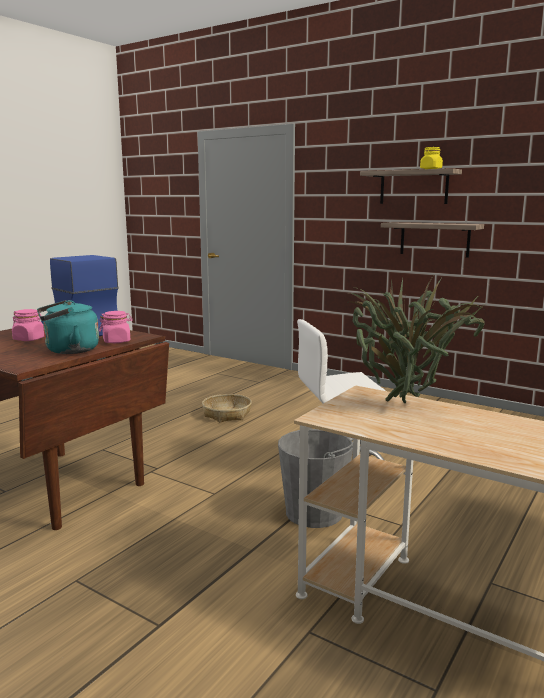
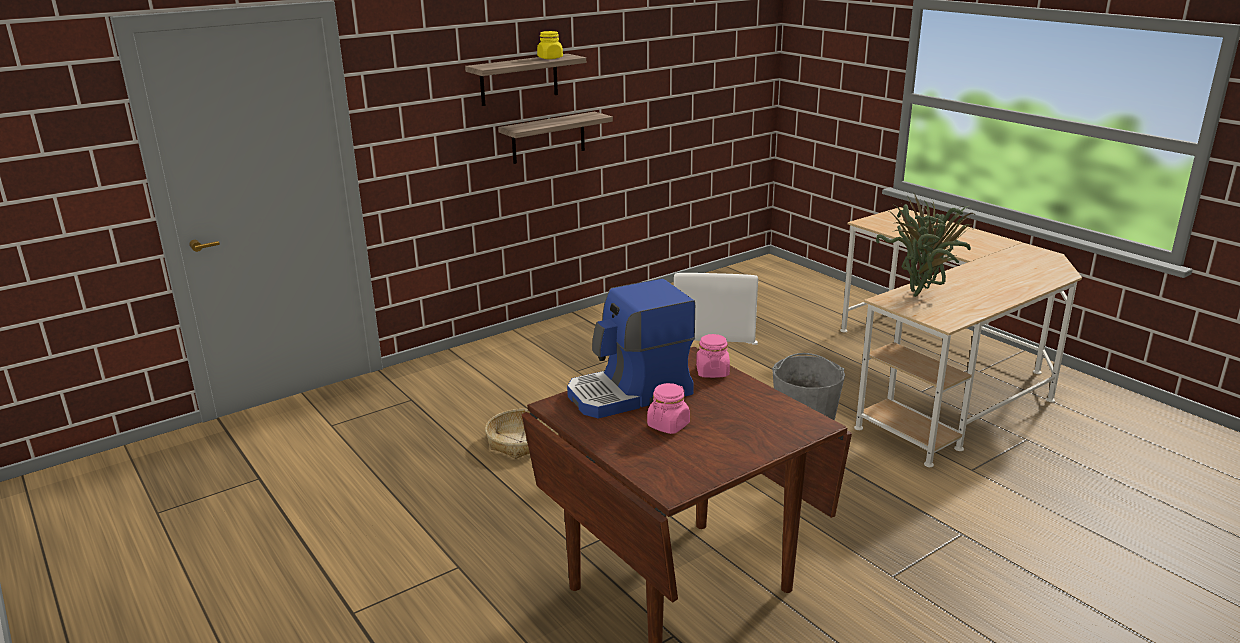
camera: 70 degrees left, 10 degrees up
(69, 350) = (749, 399): turquoise kettle -> none

